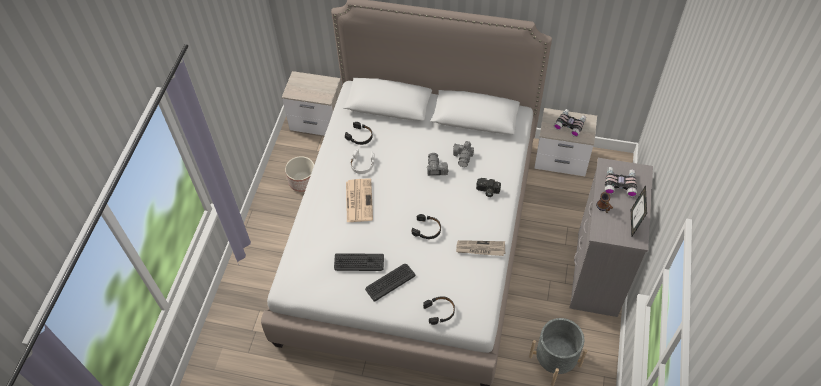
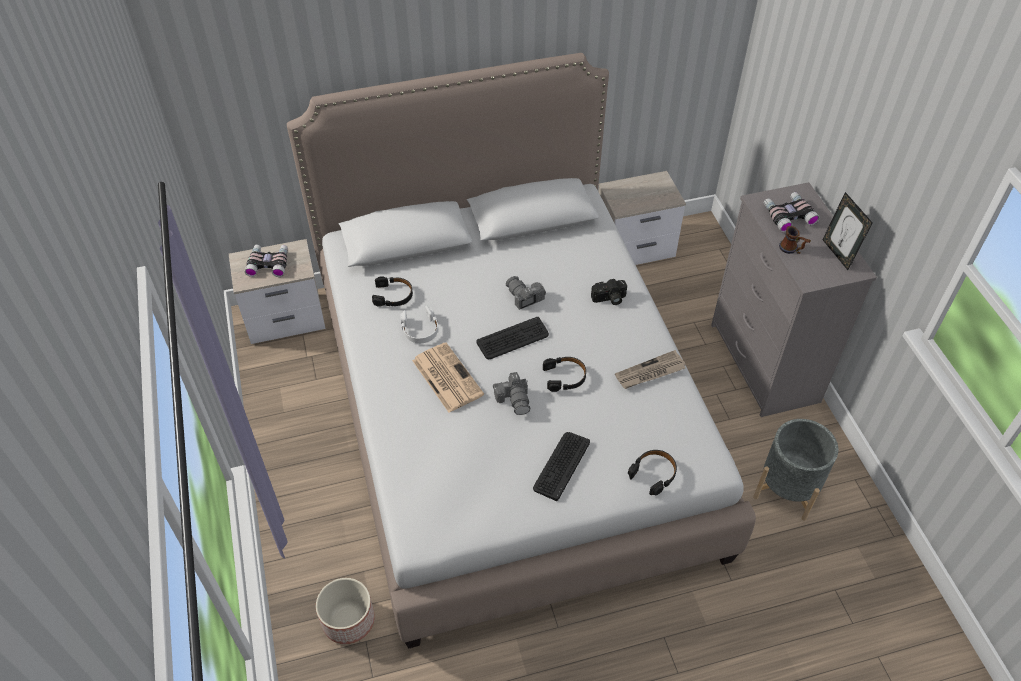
camera: 30 degrees left, 5 degrees down
(302, 181) = (310, 404): planter -> planter (348, 620)
(359, 262) = (502, 458): keyboard -> keyboard (513, 339)
(463, 157) = (550, 270): camera -> camera (514, 399)
(570, 124) = (642, 191): binoculars -> binoculars (268, 263)

